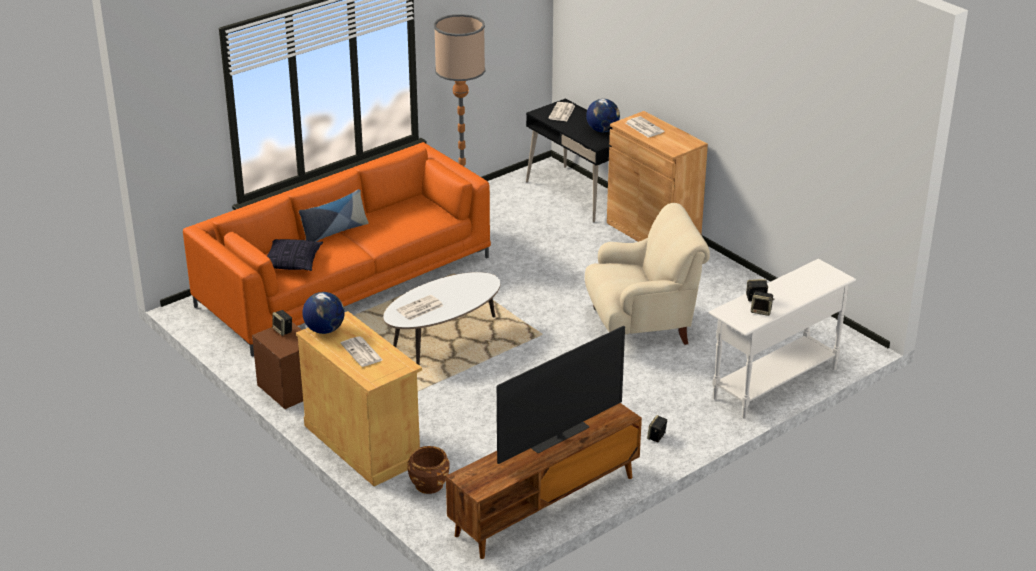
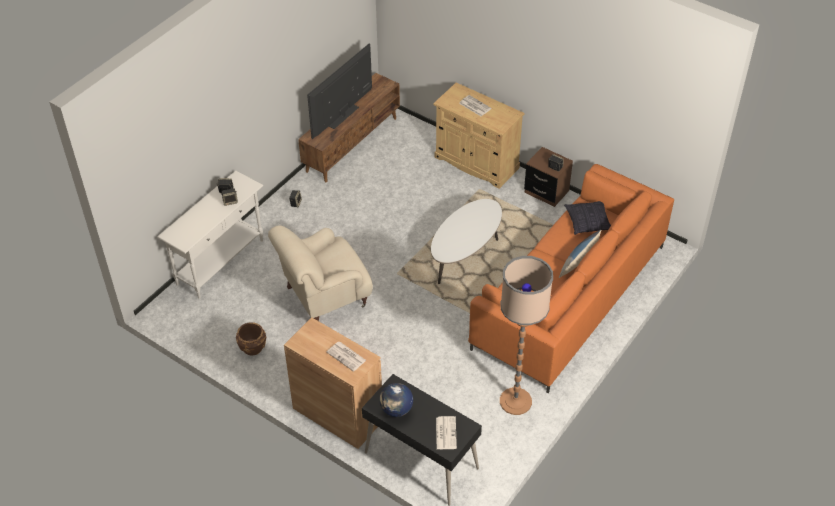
camera: 165 degrees right, 15 degrees up
(324, 330) = (507, 117): globe -> none
(419, 308) = (478, 217): newspaper -> none
(429, 484) = (423, 144): brown planter -> brown planter (252, 347)

